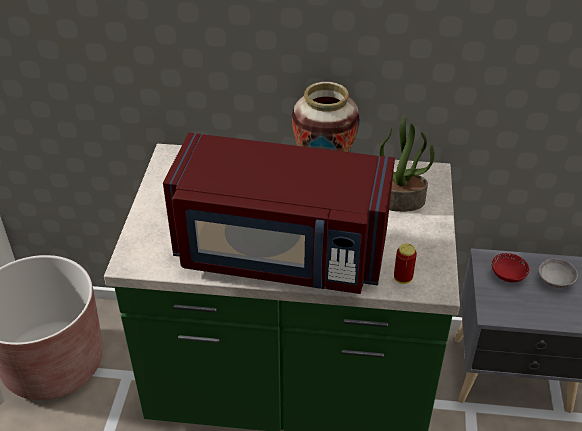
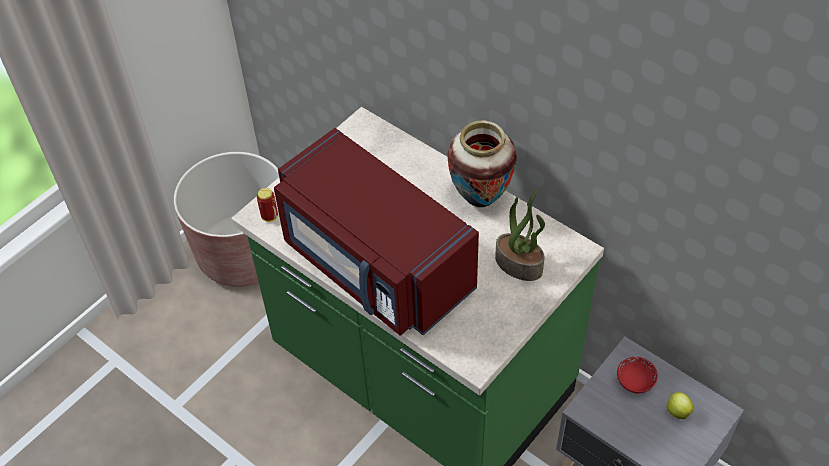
camera: 35 degrees right, 10 degrees up
(403, 278) = (454, 339): can -> can (269, 216)
(555, 281) = (677, 411): grey bowl -> apple

